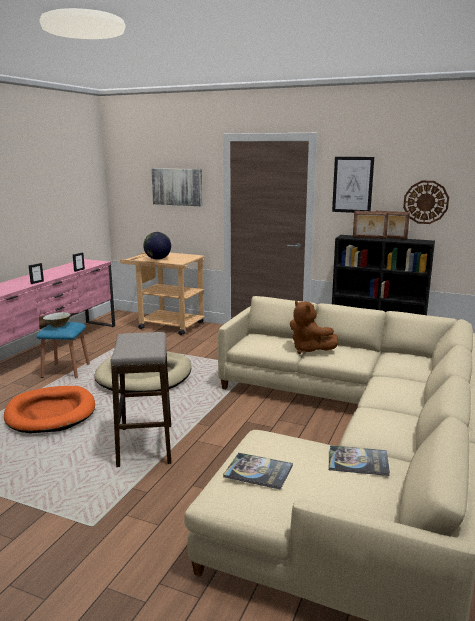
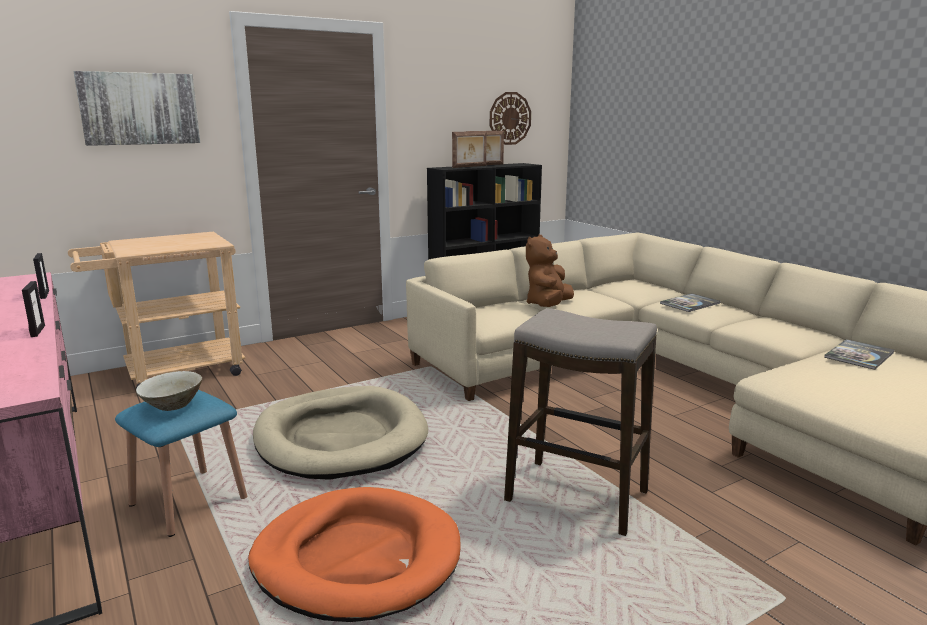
camera: 55 degrees left, 0 degrees up
(157, 259) = (161, 247): globe -> none
(258, 471) = (870, 397): book -> book (690, 303)
(309, 350) = (548, 306): brown plush toy -> brown plush toy turned 120 degrees clockwise
(352, 185) = (433, 99): picture -> none

